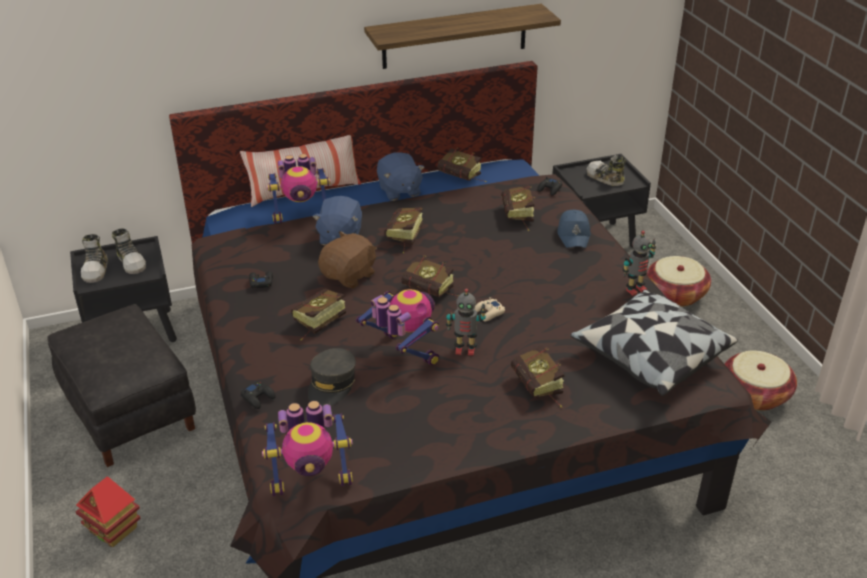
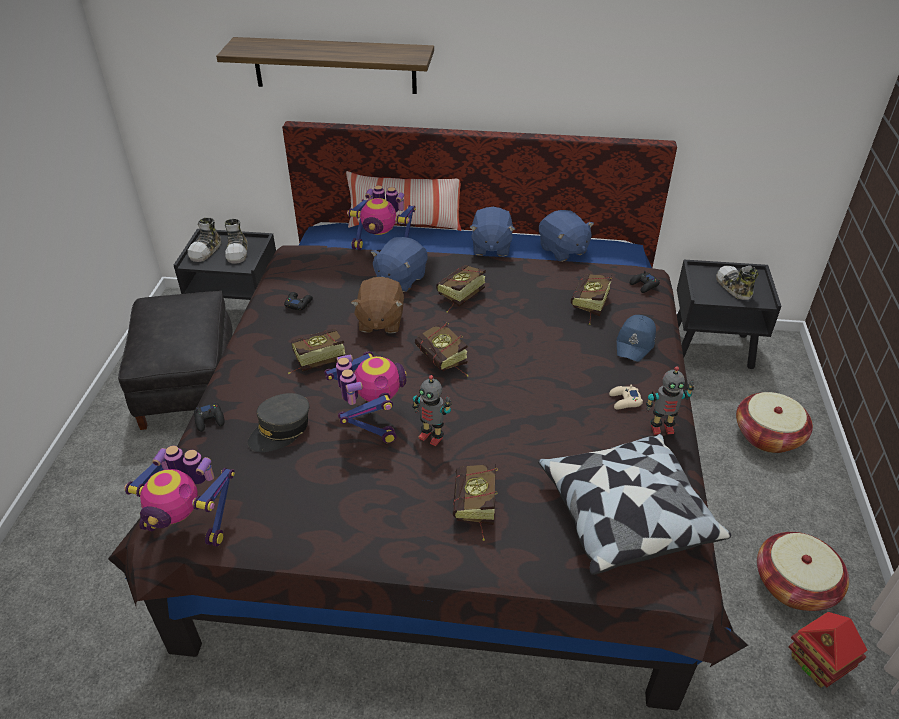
camera: 25 degrees right, 5 degrees up
(113, 529) = (107, 489): toy house -> toy house (817, 664)
(349, 276) = (380, 321): brown plush toy -> brown plush toy turned 120 degrees clockwise
(454, 36) = (589, 97): shelf -> shelf (334, 65)
(463, 178) = (563, 250): book -> blue plush toy
(489, 313) = (484, 404): beige game controller -> beige game controller (624, 401)

